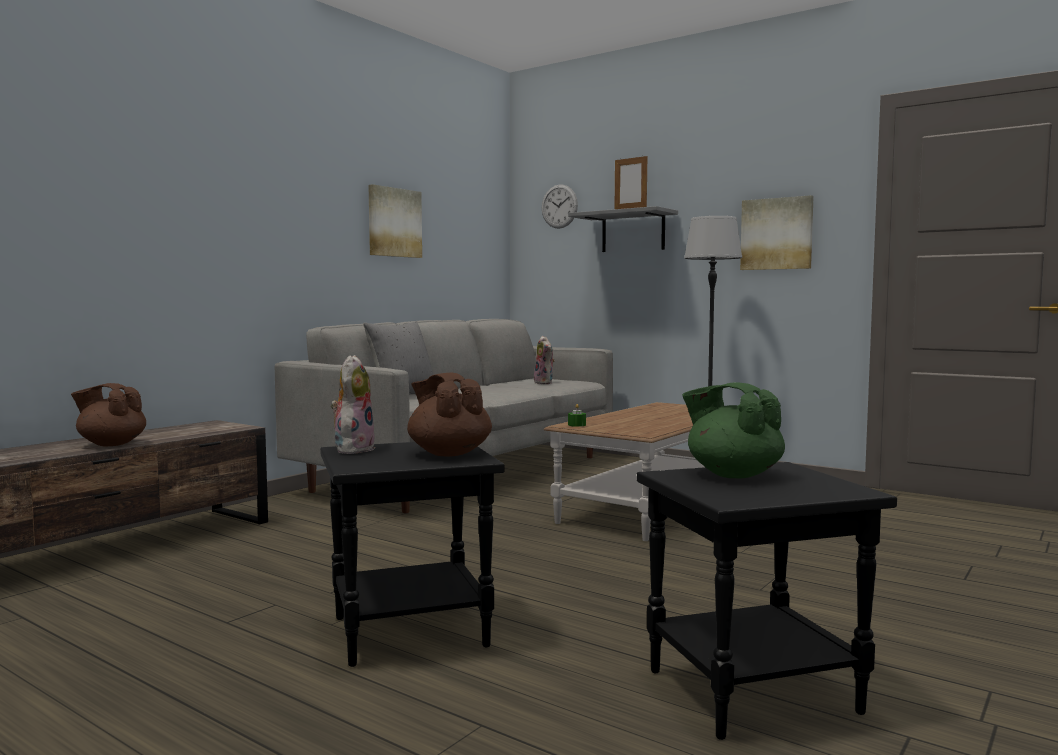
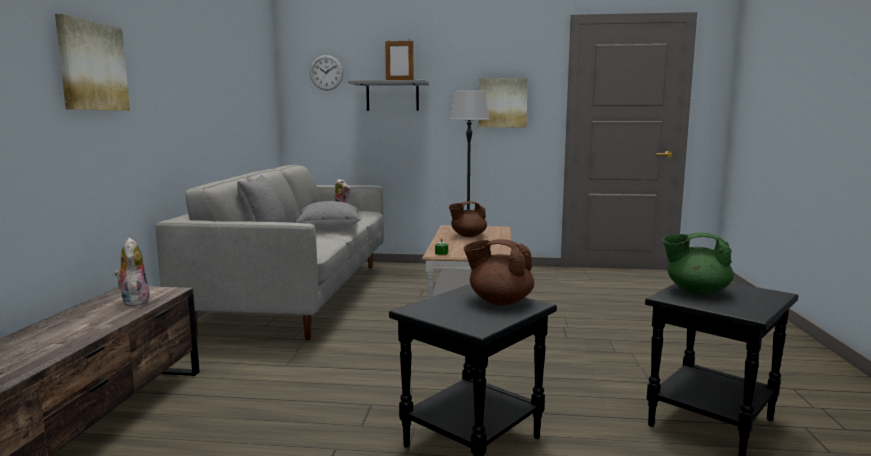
camera: 30 degrees left, 5 degrees up
(111, 444) = (79, 332): brown teapot -> brown teapot (468, 236)
(353, 449) = (423, 309): plush toy -> plush toy (134, 301)
(394, 222) = (217, 86): picture -> picture (91, 66)
(495, 392) = (329, 228): none -> grey pillow

